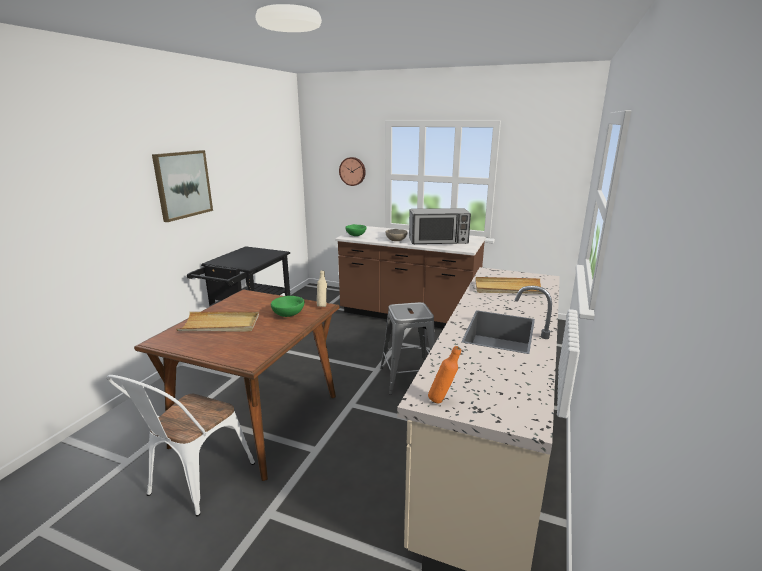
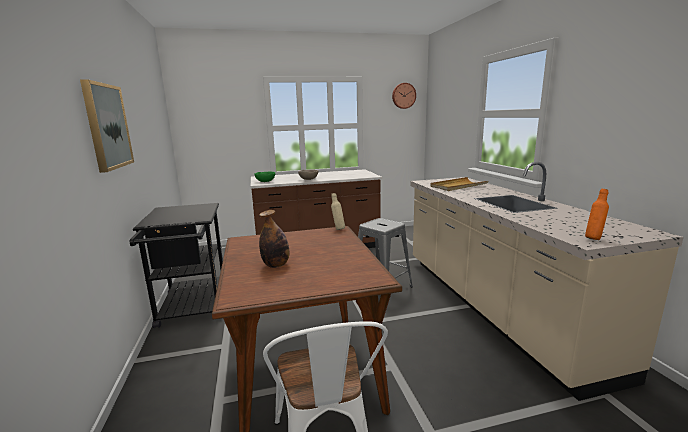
camera: 35 degrees left, 5 degrees down
(220, 325) = (276, 265): beige tray -> bottle
(288, 314) = (324, 241): green bowl -> none
(352, 171) = (231, 126): wall clock -> wall clock (403, 96)
(438, 241) = (341, 175): microwave -> none

